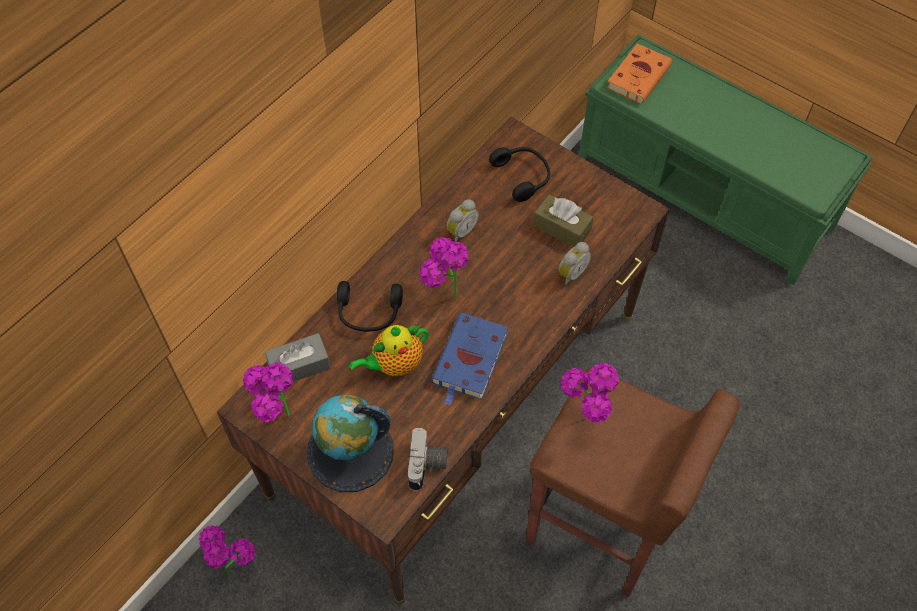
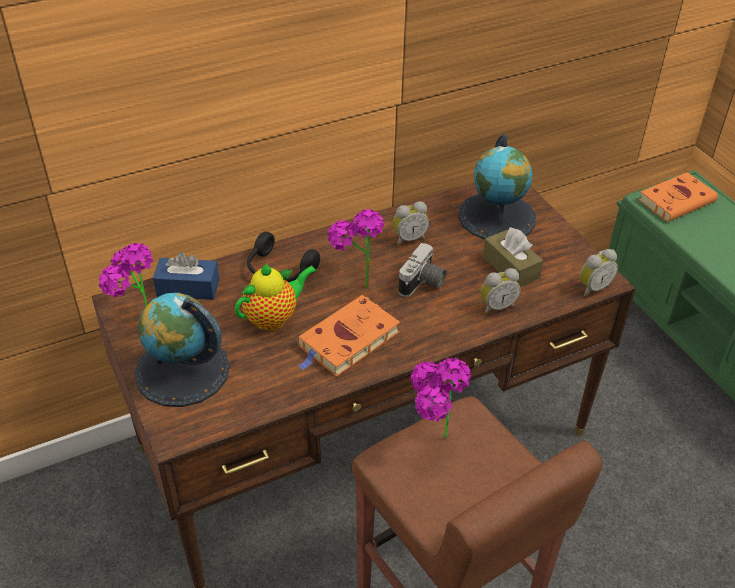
camera: 25 degrees right, 15 degrees down
(234, 566) = (74, 492): potted plant -> none
(299, 366) = (188, 288): grey tissue box -> blue tissue box
(394, 364) = (274, 317): teapot -> teapot turned 150 degrees clockwise
(428, 466) = (245, 411): camera -> camera (423, 284)
(469, 361) = (347, 341): blue book -> orange book
(523, 176) = (497, 216): black headphones -> globe
(636, 222) = (592, 287): none -> alarm clock

